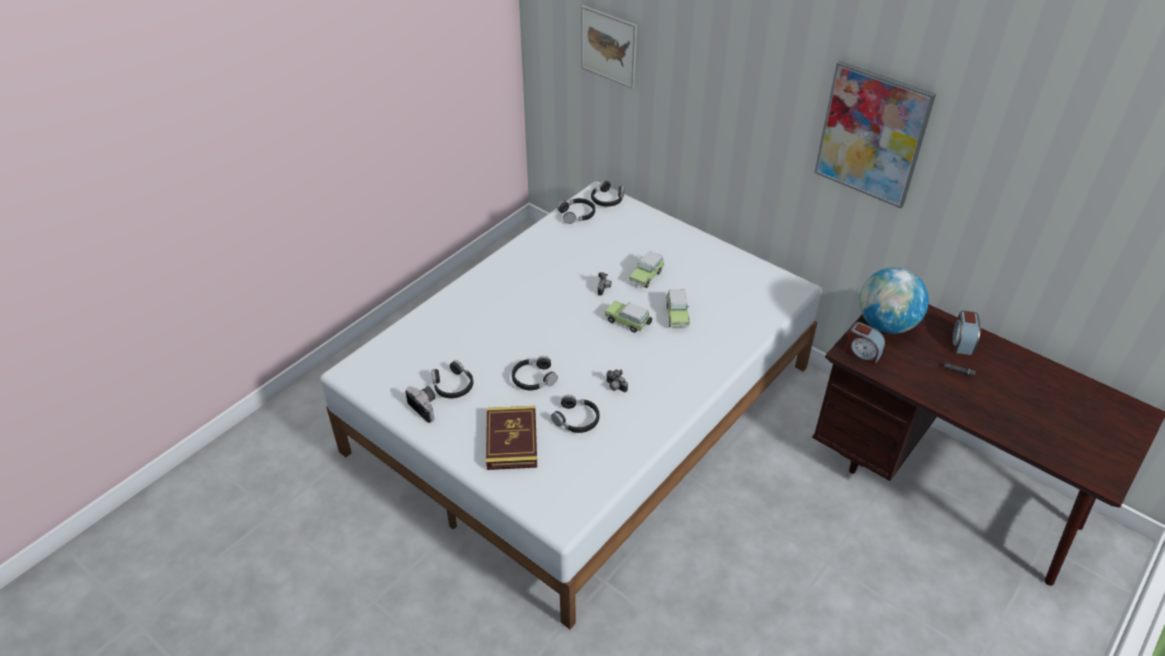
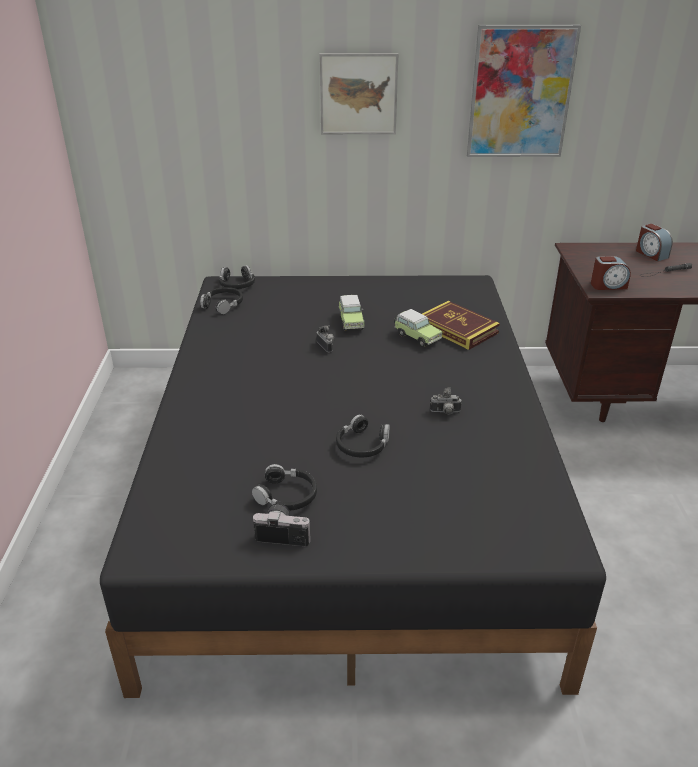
camera: 40 degrees left, 10 degrees down
(511, 440) = (418, 509): book -> book (457, 329)
(576, 419) = (450, 455): black headphones -> none
(583, 408) = (350, 492): white bed -> black bed
(609, 46) = (196, 107): picture -> picture (358, 94)
(628, 323) = (385, 360): toy car -> none
(886, 324) = (593, 264): globe -> none

